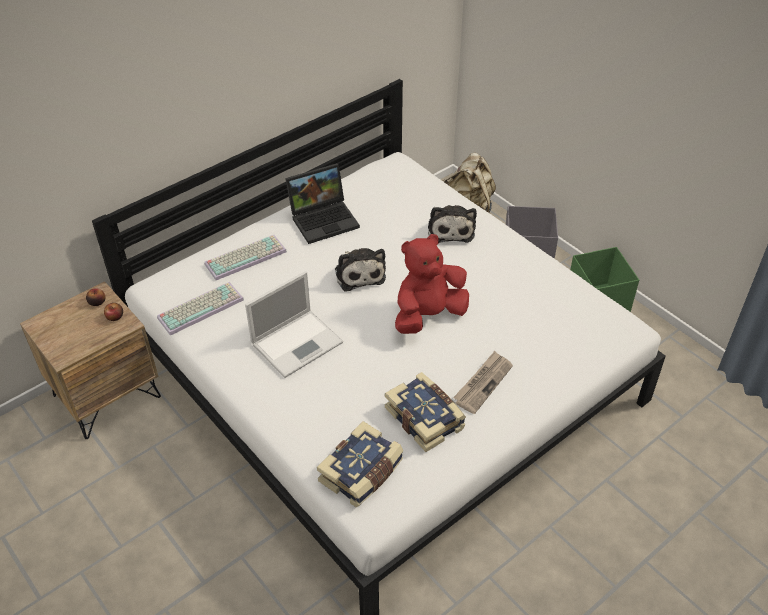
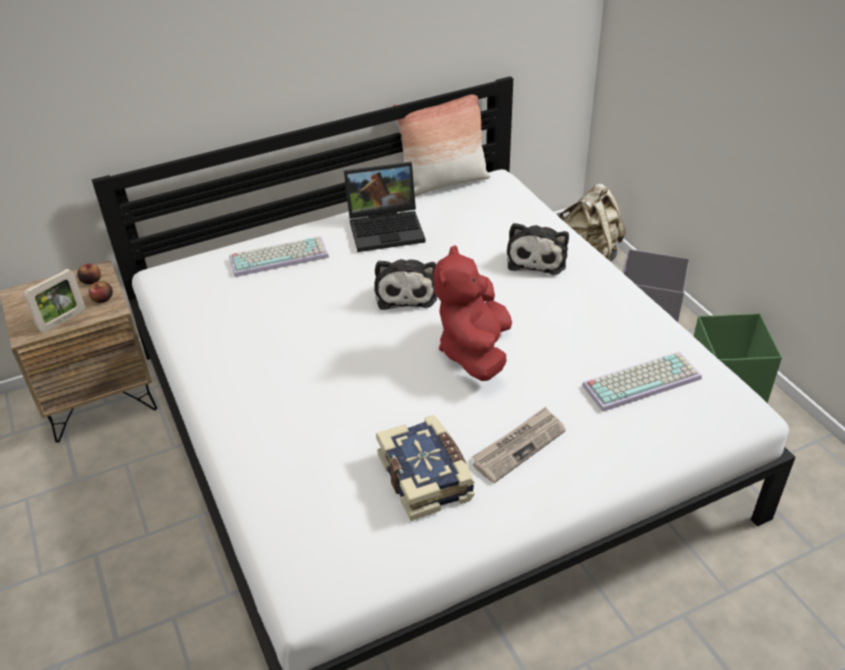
camera: 15 degrees right, 5 degrees down
(89, 341) = (62, 320): none -> picture frame
(201, 307) = (205, 303): keyboard -> keyboard (641, 380)
(298, 342) = (301, 359): laptop -> none
(355, 172) = (443, 184): none -> pillow
(362, 473) = (317, 532): book -> none
(428, 315) = (475, 352): red plush toy -> red plush toy turned 60 degrees counterclockwise

